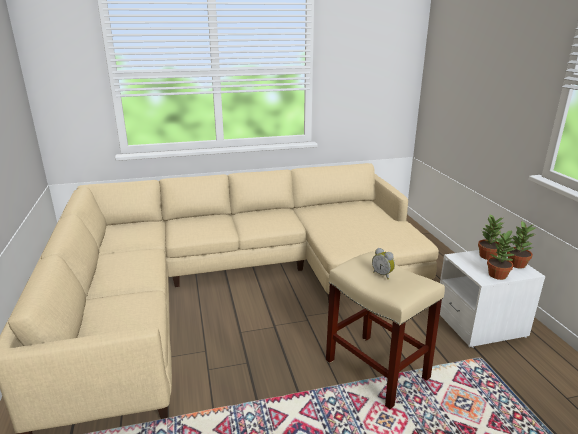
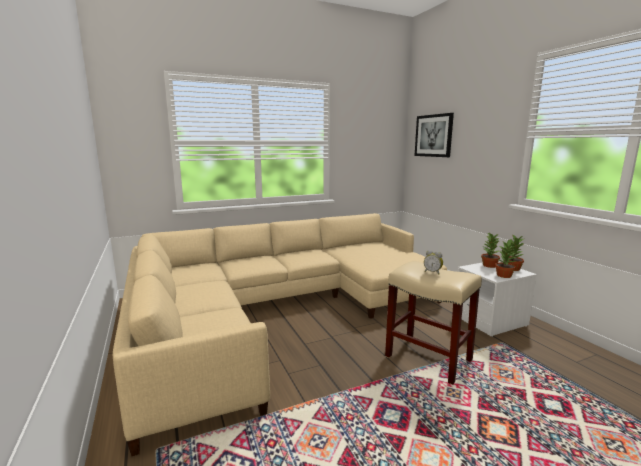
camera: 10 degrees left, 10 degrees down
(454, 62) = (433, 135): none -> picture

